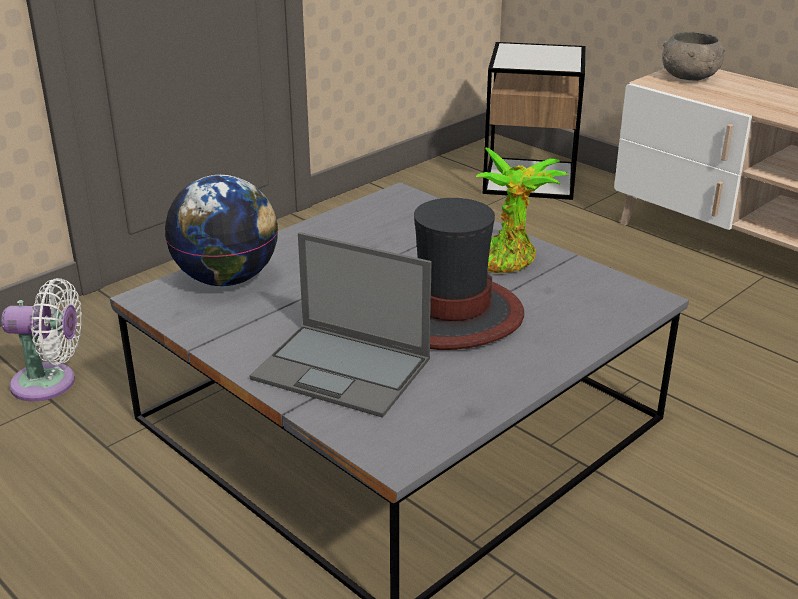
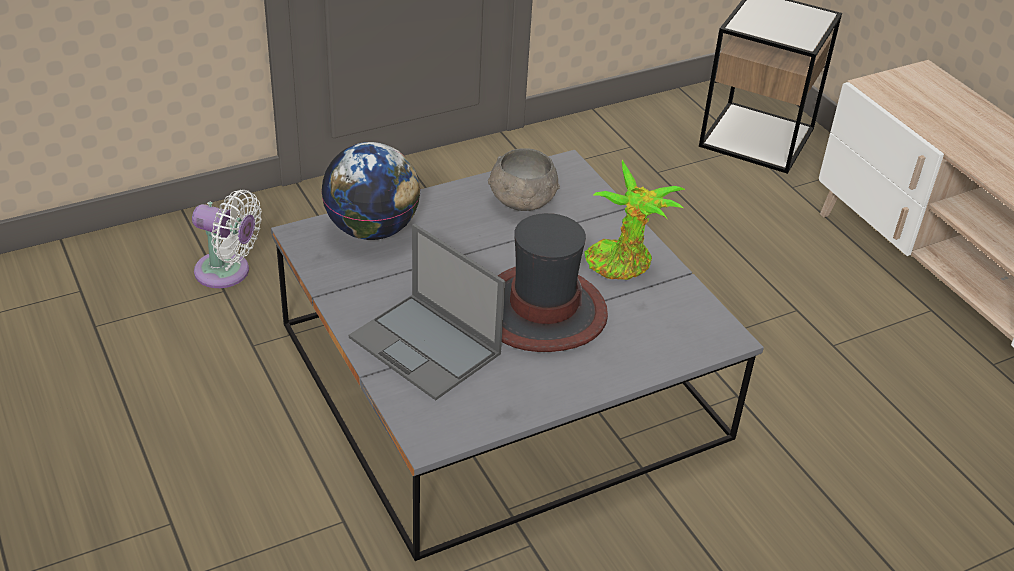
camera: 15 degrees right, 10 degrees up
(689, 77) = (916, 86): grey bowl -> grey bowl (522, 201)

